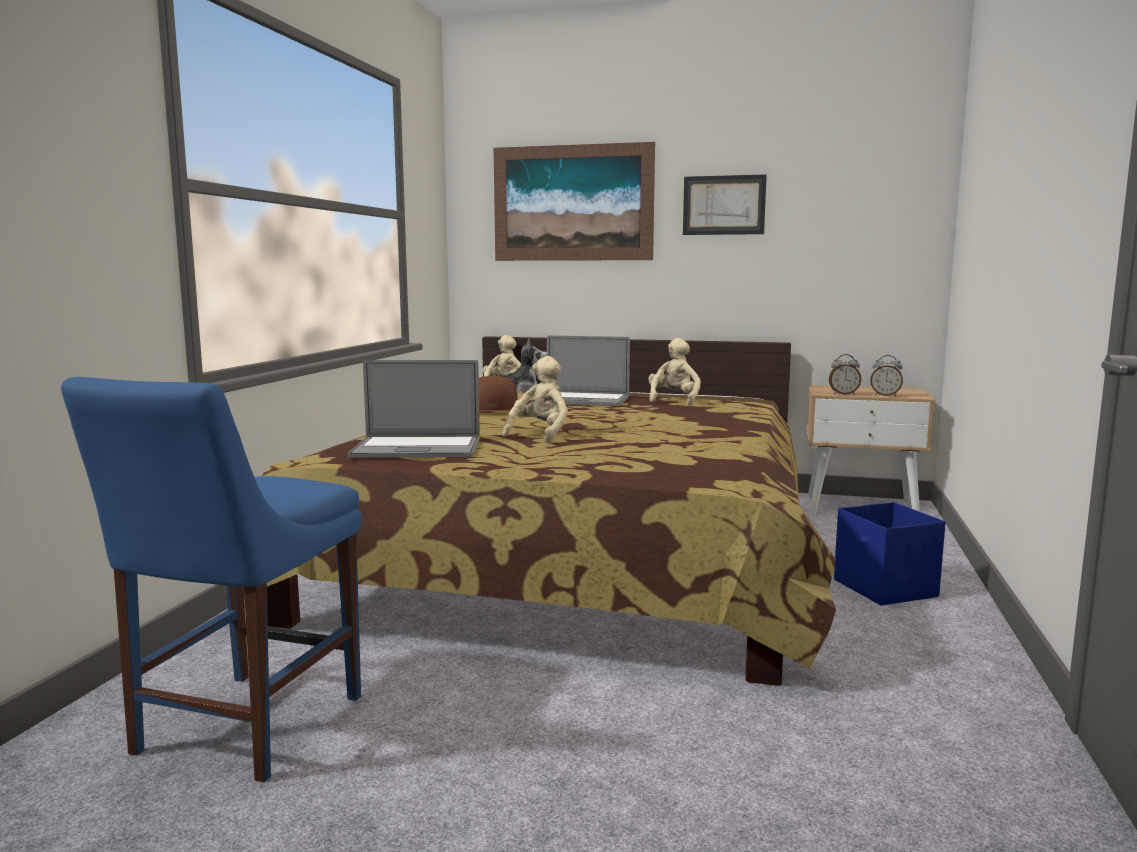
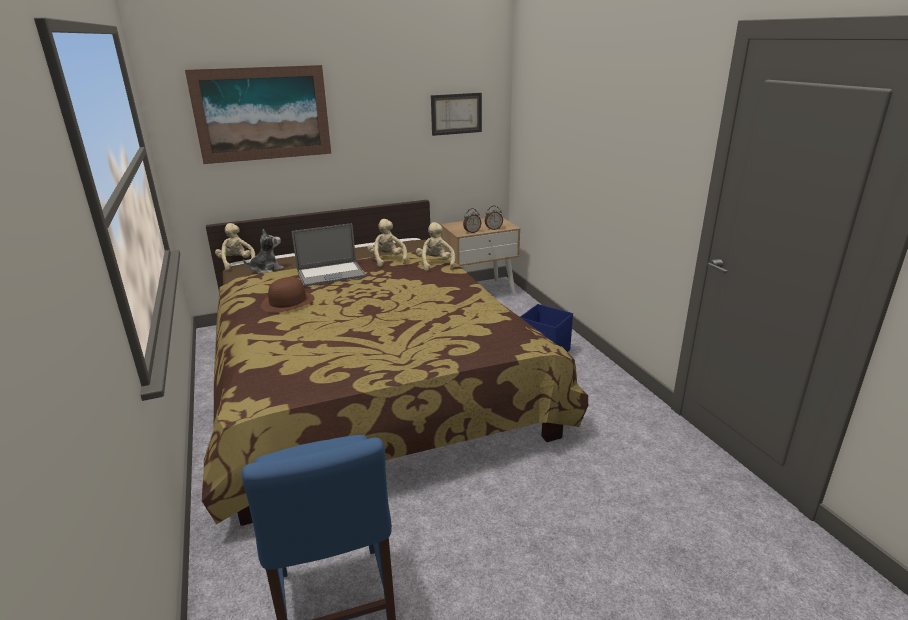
camera: 35 degrees left, 15 degrees up
(417, 448) = (314, 369): laptop -> none
(540, 435) = (368, 326): beige plush toy -> beige plush toy (435, 264)
(724, 205) = (376, 111): picture -> picture (456, 114)

